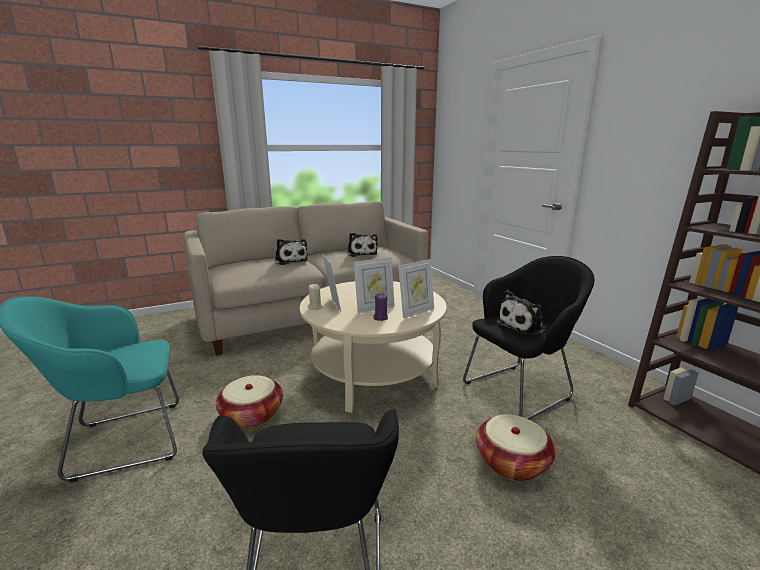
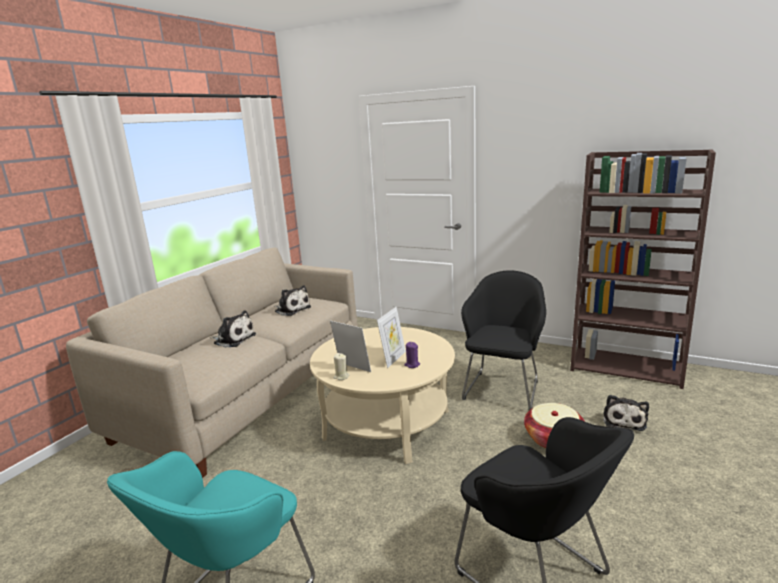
camera: 35 degrees left, 0 degrees up
(251, 415) = (330, 509): basket -> none
(416, 312) = (429, 350): picture frame -> none
(523, 326) = (504, 334): plush toy -> plush toy (624, 420)

